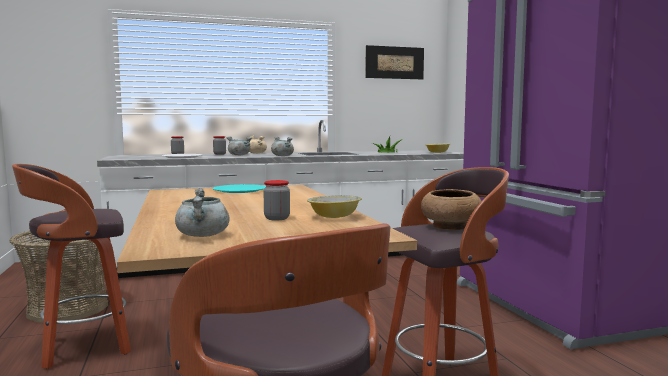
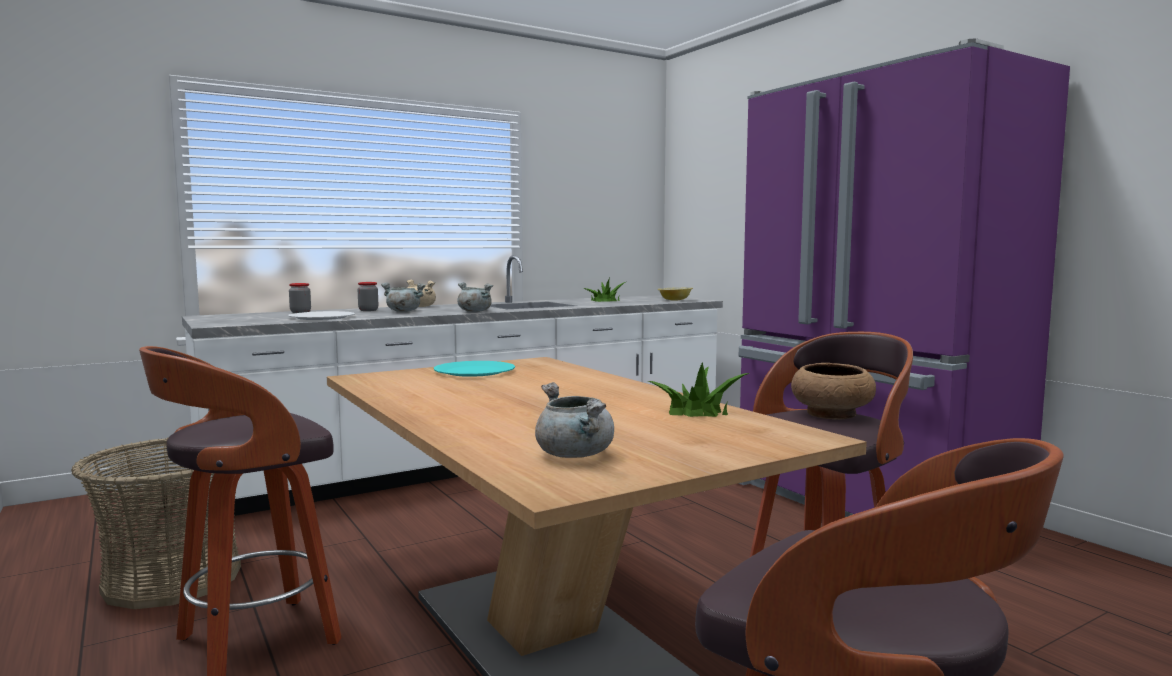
camera: 15 degrees left, 0 degrees up
(277, 218) = (623, 418): jar -> none
(334, 217) = (696, 411): bowl -> potted plant
(394, 62) = (600, 172): picture -> none

